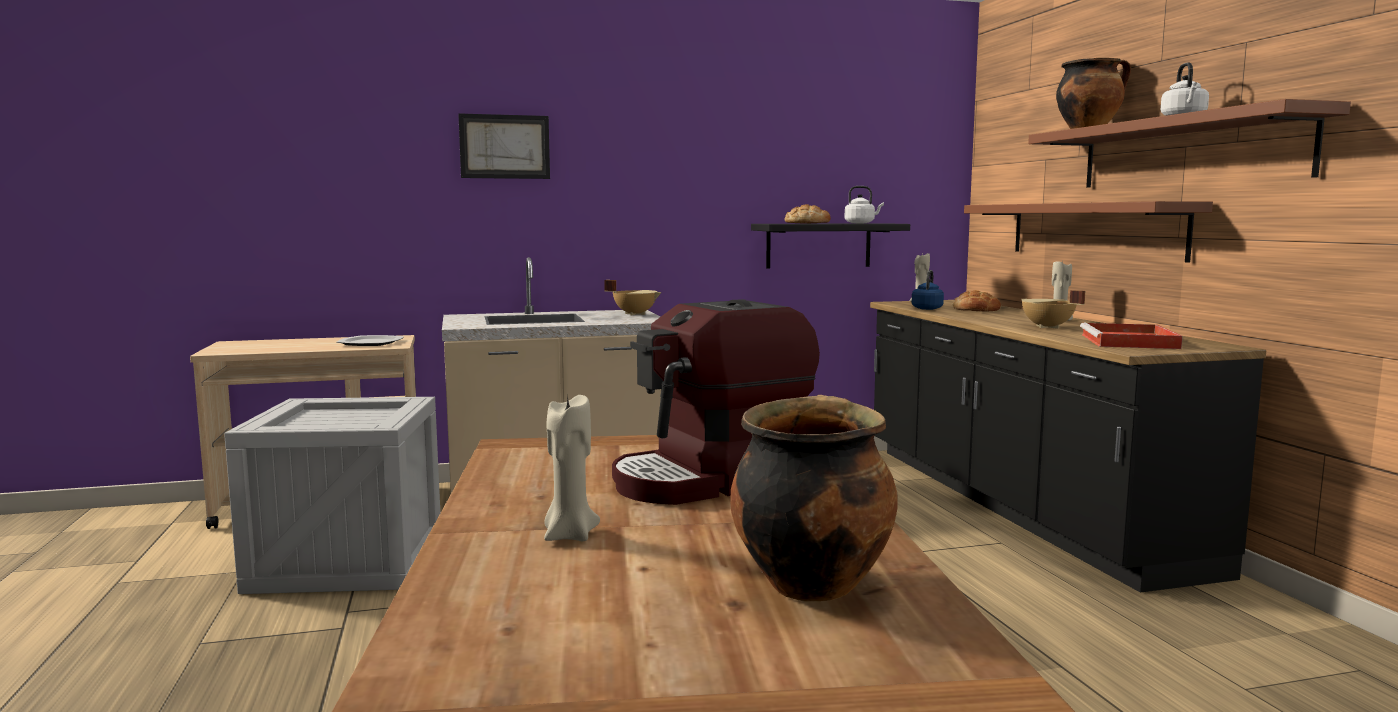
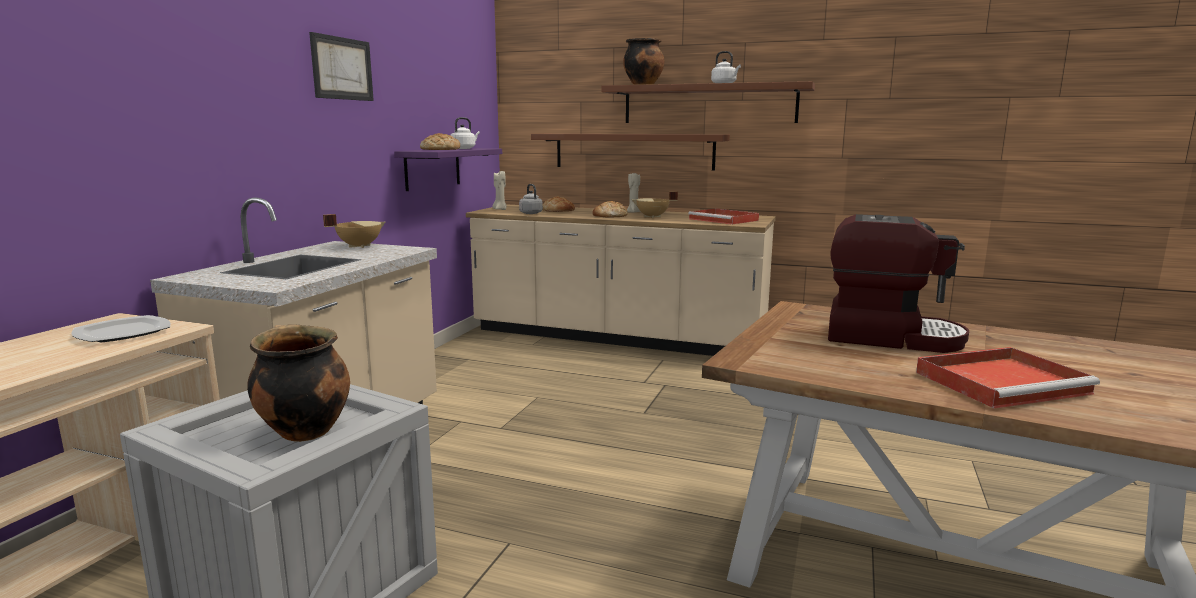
camera: 55 degrees left, 5 degrees up
(504, 146) = (191, 63): picture -> picture (342, 68)
(569, 535) = (1003, 382): beige candle -> red tray
(712, 480) = (890, 336): coffee machine -> coffee machine turned 75 degrees counterclockwise
(810, 583) = (1099, 357): cooking pot -> cooking pot (303, 431)
(818, 245) = (432, 168): black shelf -> purple shelf
(927, 308) = (530, 213): blue kettle -> grey kettle
(998, 320) = (609, 216): none -> bread
(1015, 504) = (617, 337): black counter -> beige counter

